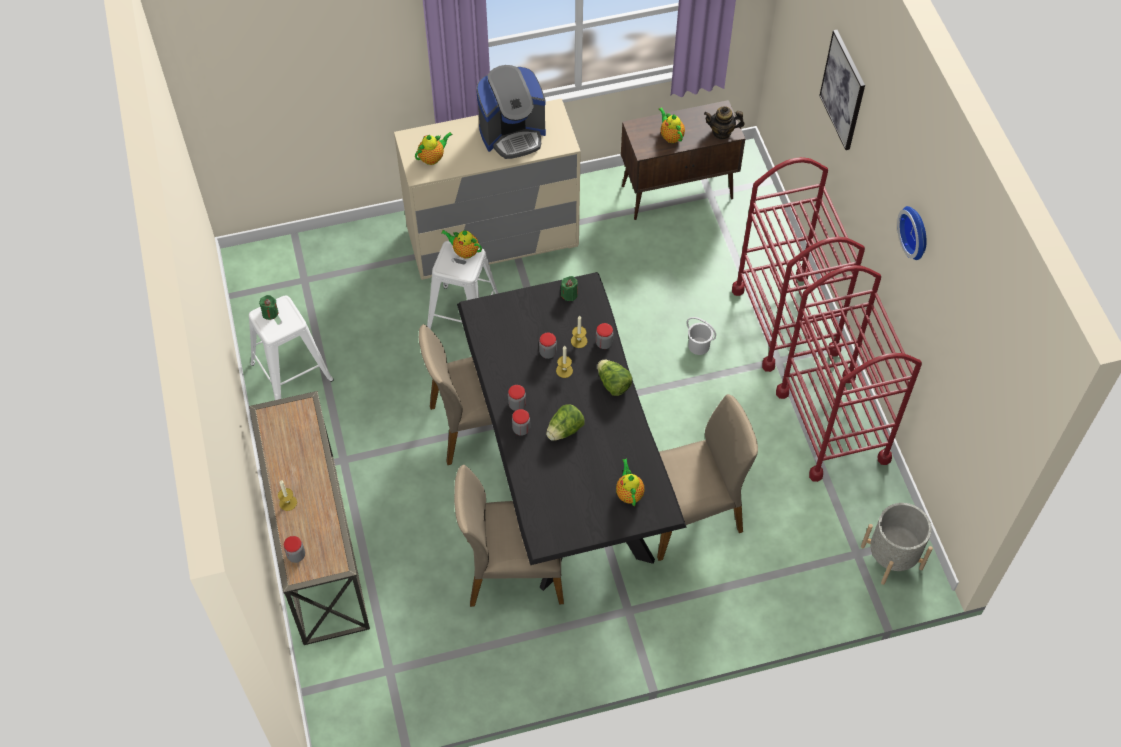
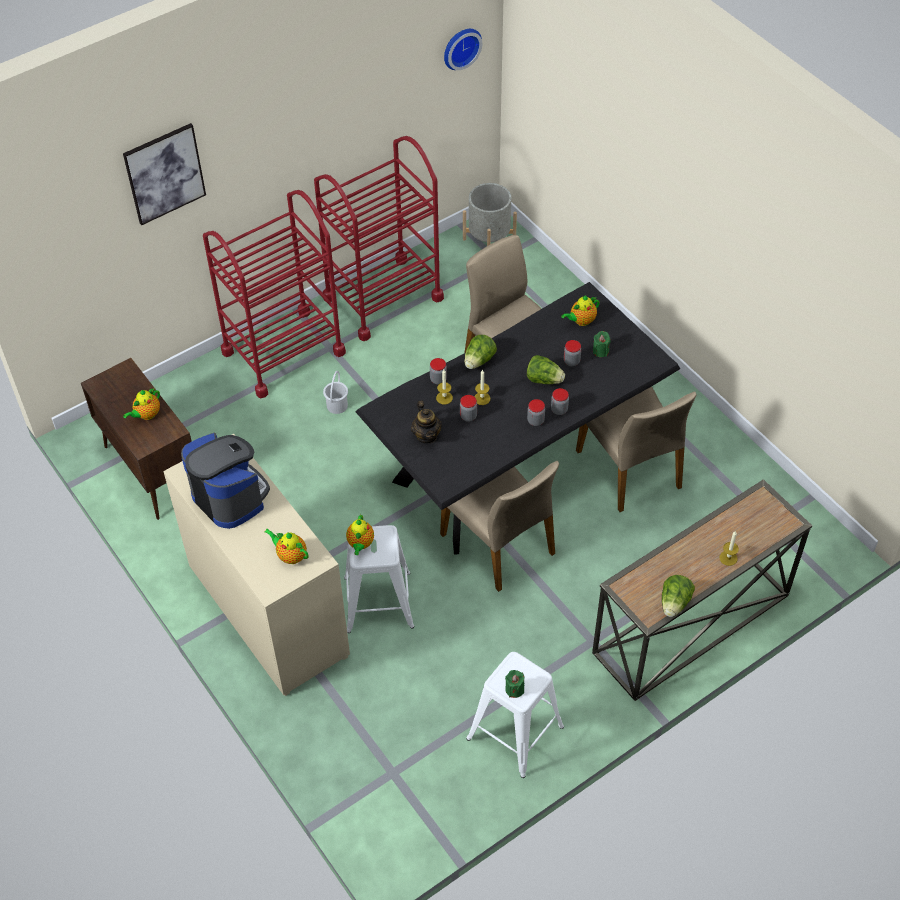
camera: 110 degrees left, 5 degrees down
(266, 439) = (674, 603): none -> lettuce
(296, 555) = (774, 529): jar -> jar (571, 361)
(569, 294) = (394, 420): green candle -> green candle (600, 351)
(722, 132) = (128, 376): teapot -> teapot (427, 436)
(916, 232) = (321, 96): wall clock -> wall clock (460, 47)

